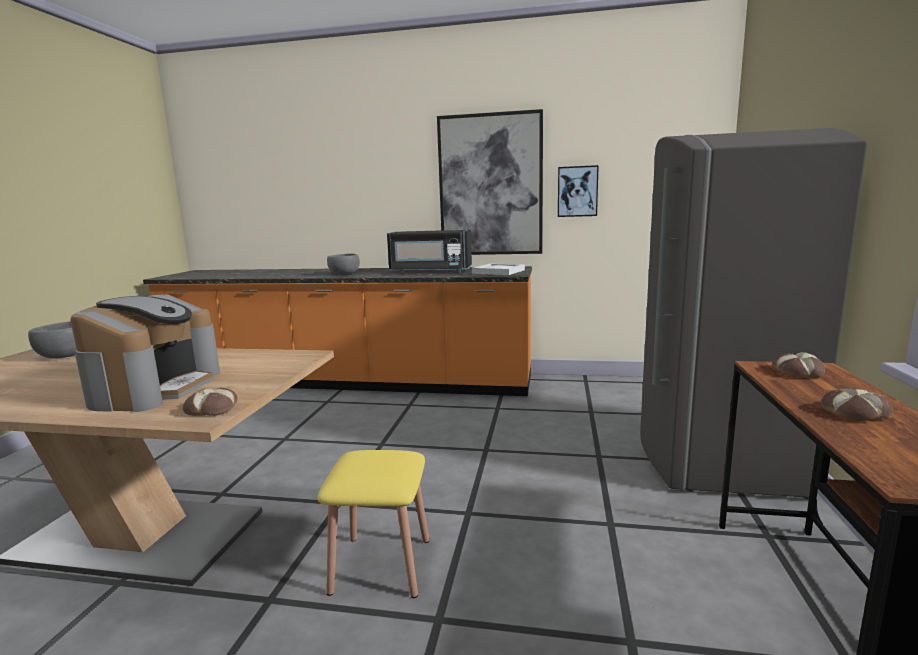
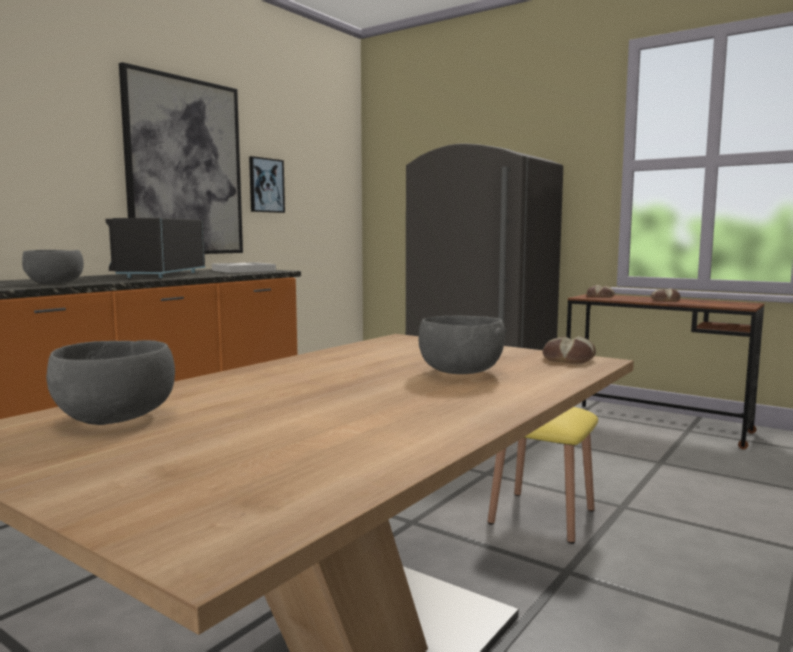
camera: 65 degrees left, 5 degrees down
(156, 388) = (460, 372): coffee machine -> grey bowl
(430, 271) = (160, 275): black microwave -> black microwave turned 150 degrees clockwise

